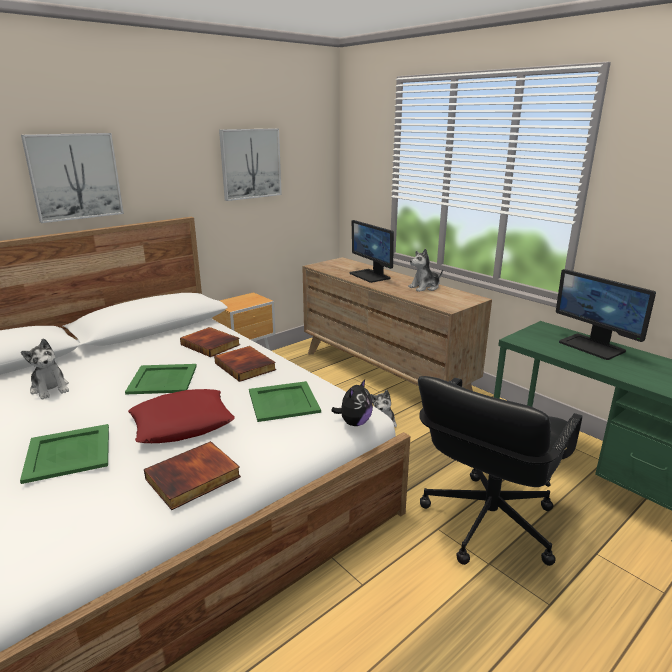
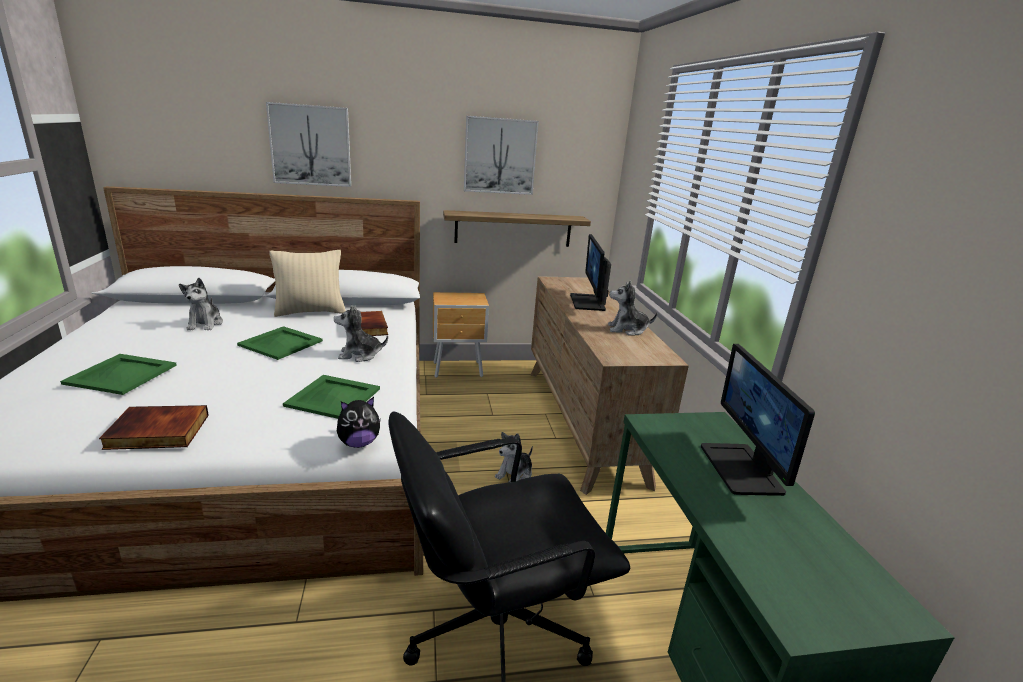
camera: 30 degrees right, 0 degrees up
(136, 347) = (310, 312): none -> beige pillow
(182, 423) = (233, 384): red pillow -> none
(246, 366) = (359, 355): book -> plush toy
(268, 228) = (513, 229): none -> shelf

